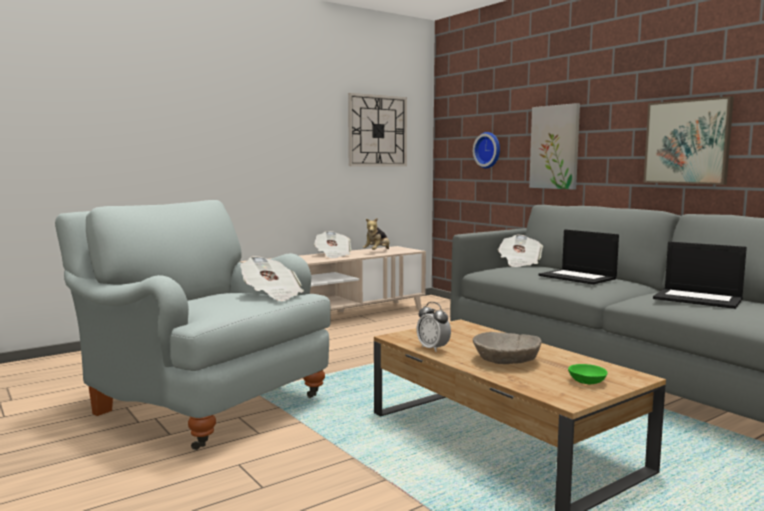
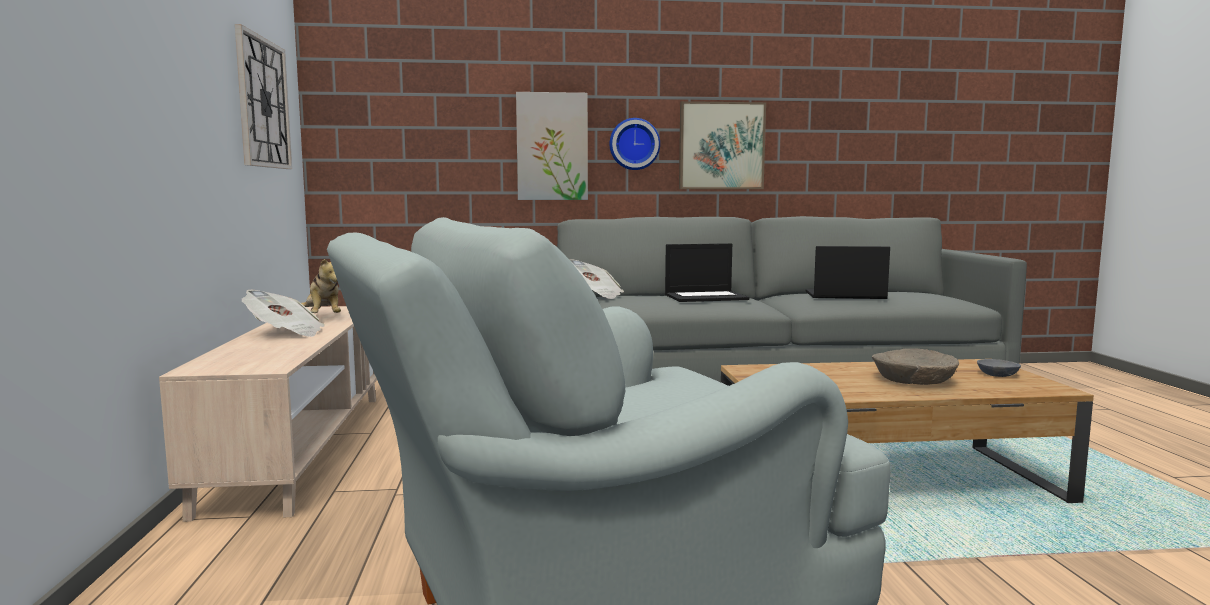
camera: 60 degrees left, 0 degrees up
(272, 295) = (671, 380): newspaper -> none
(433, 348) = (850, 393): alarm clock -> none
(488, 150) = (432, 148): wall clock -> wall clock (634, 144)
(588, 381) = (998, 374): green bowl -> grey bowl
(699, 299) = (844, 295): laptop -> laptop turned 150 degrees counterclockwise

